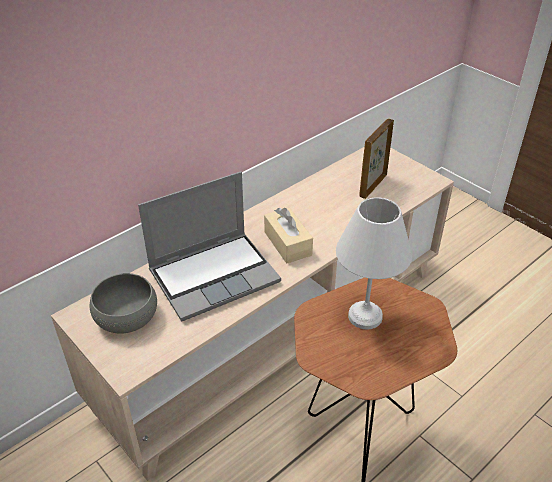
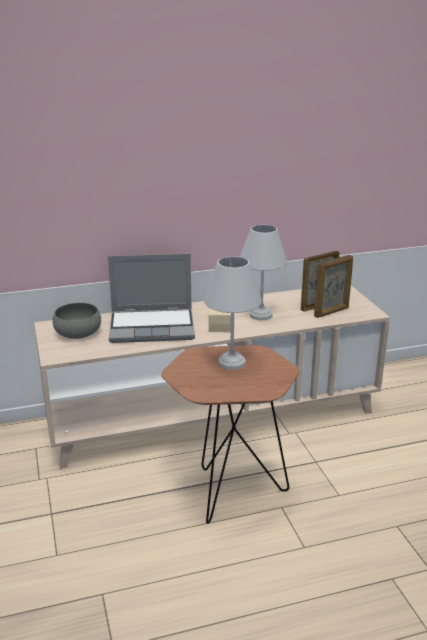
camera: 25 degrees right, 15 degrees down
(325, 217) = (262, 315): none -> white table lamp
(393, 191) = (332, 312): none -> picture frame

